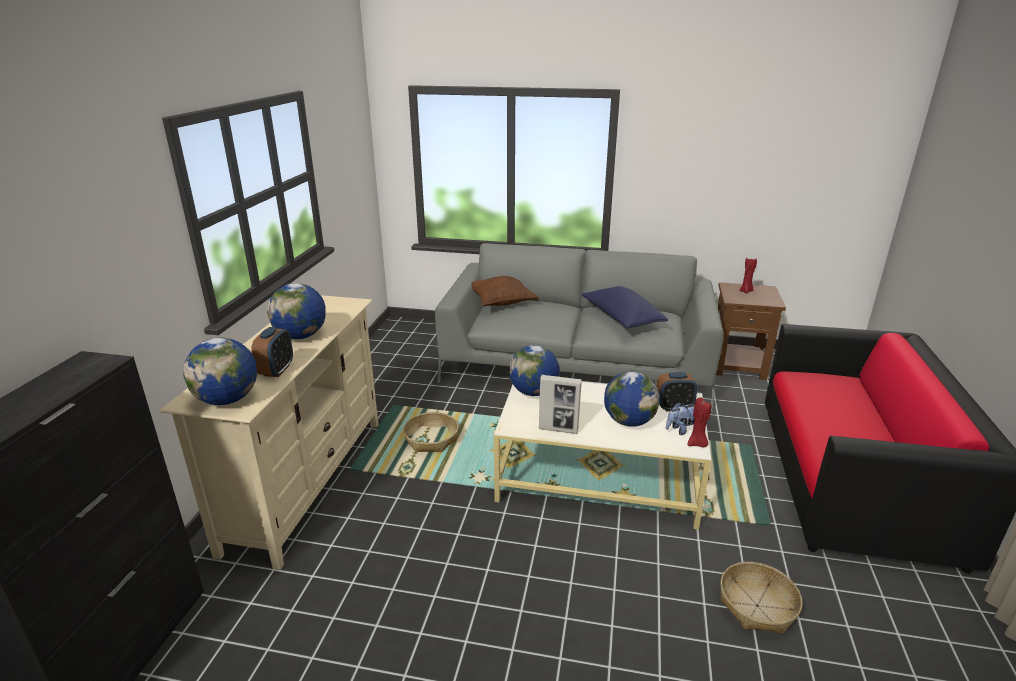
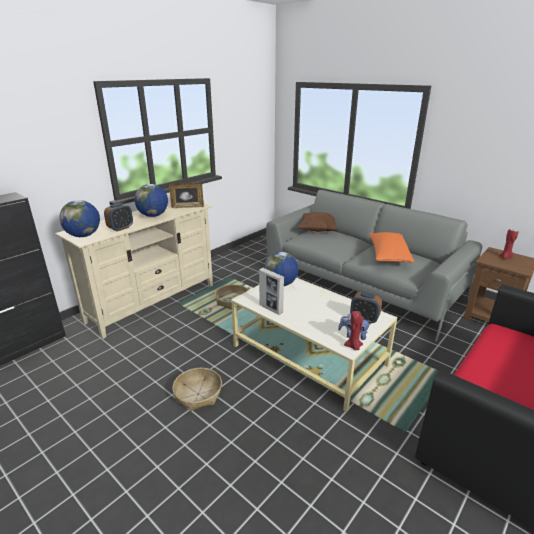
camera: 30 degrees right, 0 degrees up
(335, 308) = (187, 206): none -> picture frame
(621, 318) = (388, 255): blue pillow -> orange pillow
(629, 421) = (321, 318): globe -> none
(756, 605) = (339, 478): basket -> basket (198, 394)

